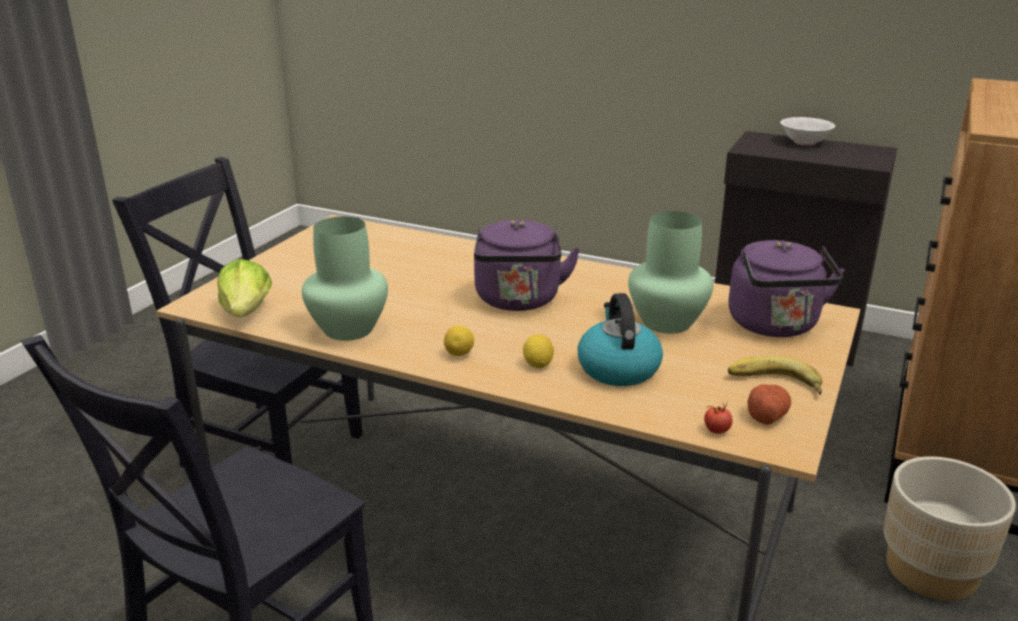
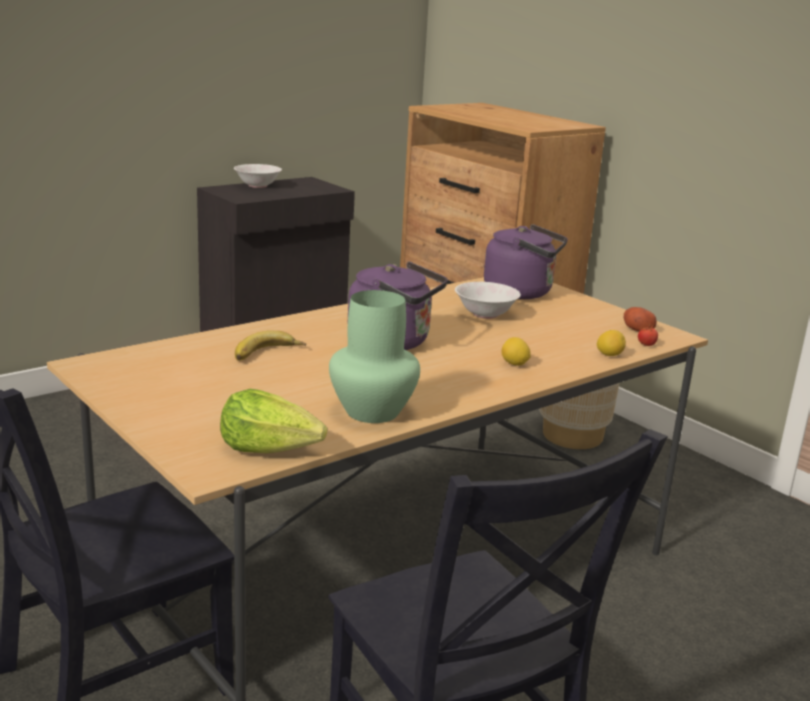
camera: 65 degrees left, 5 degrees down
(459, 354) = (470, 383): lemon -> lemon (609, 355)
(617, 368) = (542, 345): kettle -> none
(665, 322) = (485, 314): green vase -> white bowl
(774, 384) = (599, 316): banana -> banana (268, 354)

